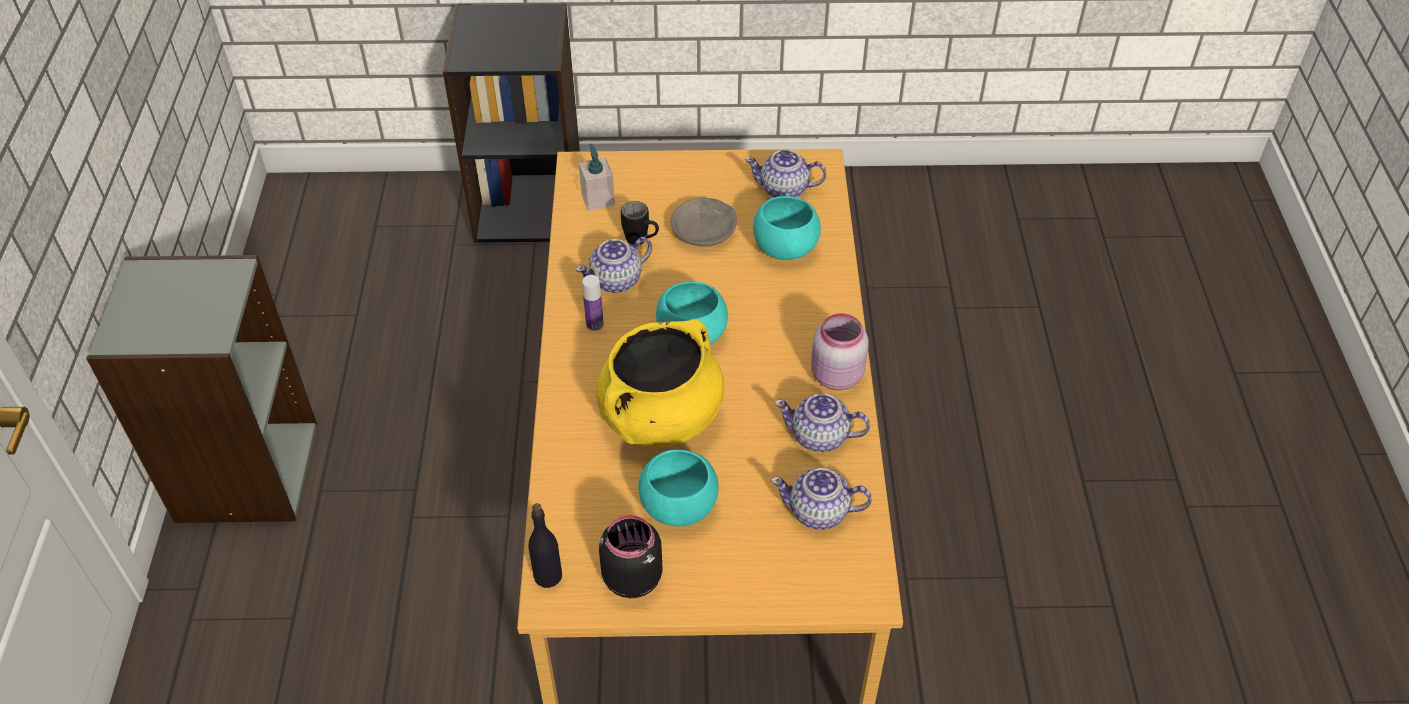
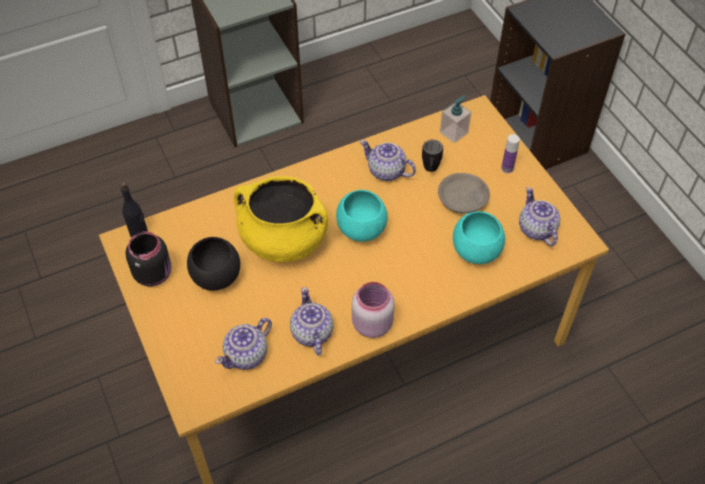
camera: 65 degrees right, 5 degrees up
(594, 324) = (342, 176): bottle -> bottle (507, 168)
(679, 508) = (215, 277): turquoise bowl -> black bowl
(819, 512) = (247, 355): teapot -> teapot turned 120 degrees counterclockwise

